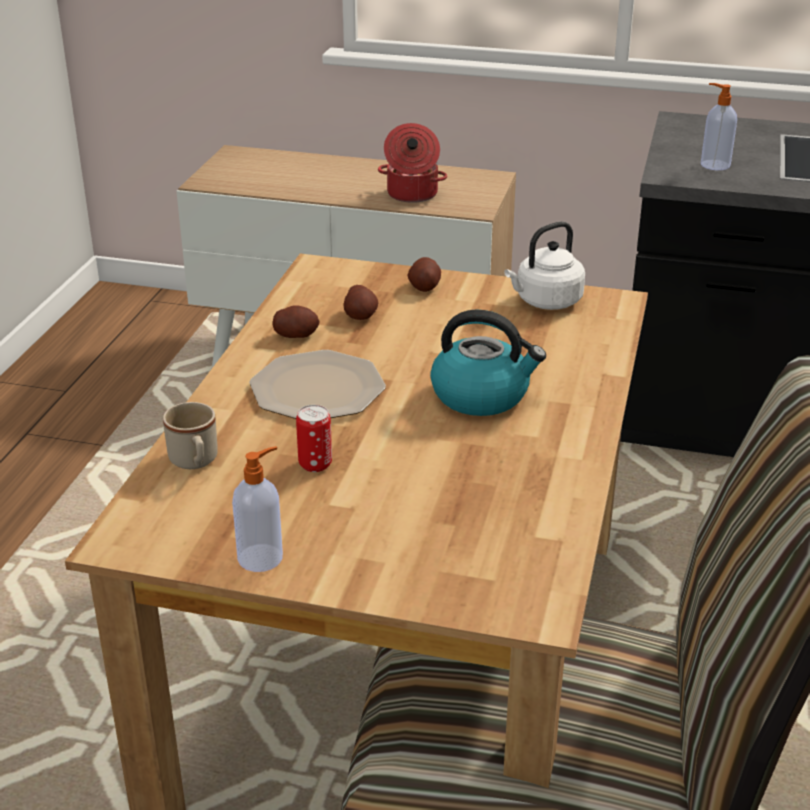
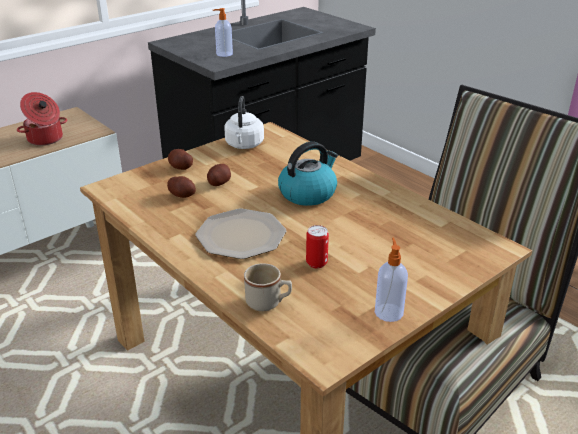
camera: 55 degrees left, 0 degrees up
(296, 335) = (174, 221): potato -> potato (219, 183)

